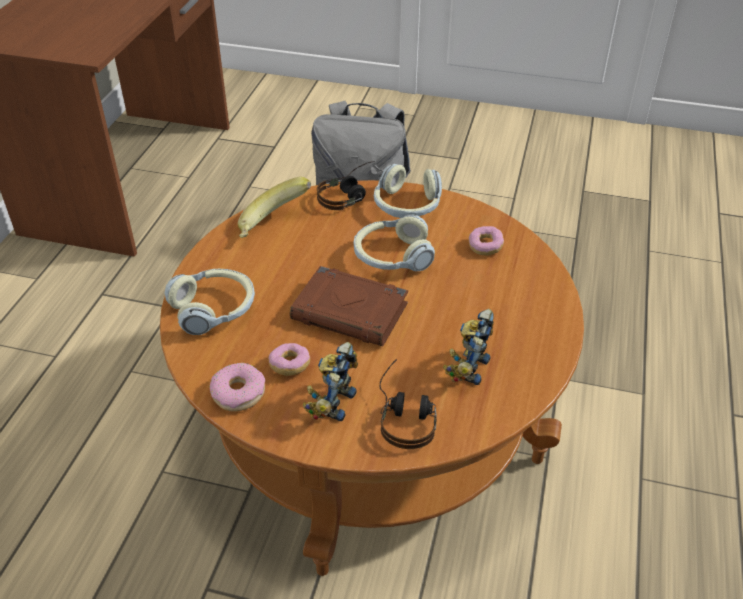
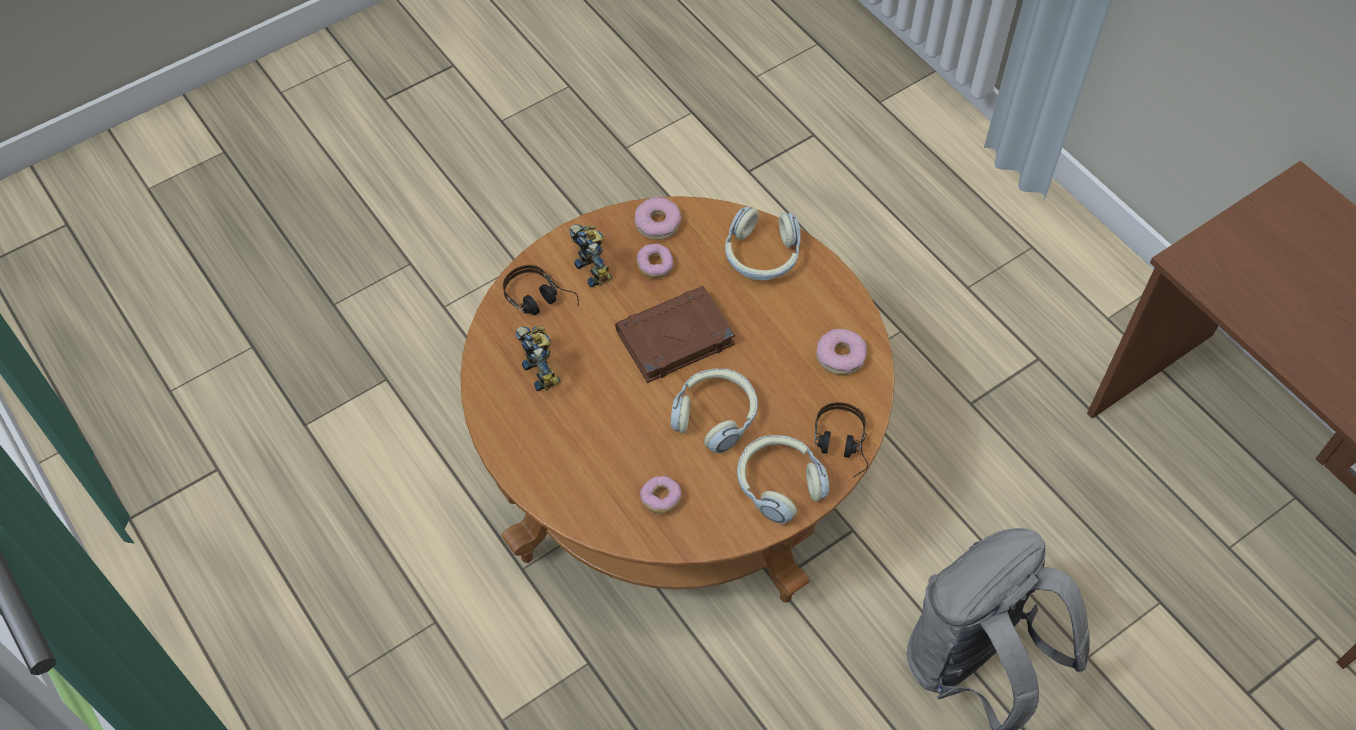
camera: 130 degrees right, 15 degrees up
(274, 227) = (840, 356): banana -> donut

